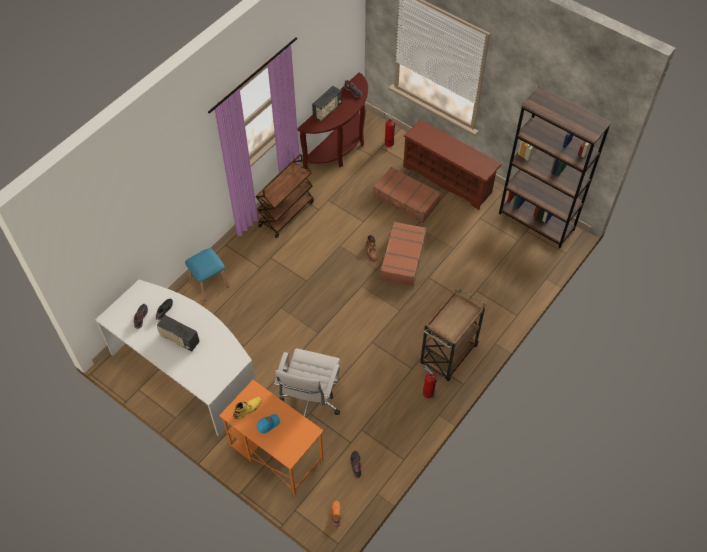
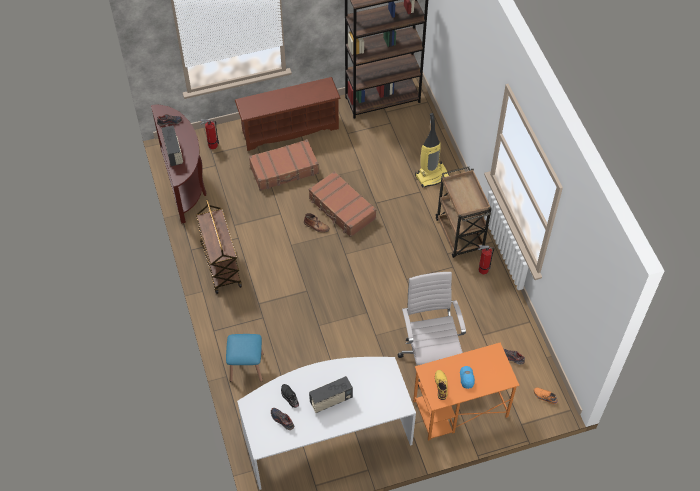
camera: 55 degrees left, 0 degrees up
(310, 402) = (430, 356): white office chair -> white office chair turned 150 degrees counterclockwise
(491, 300) = (432, 176): none -> vacuum cleaner

